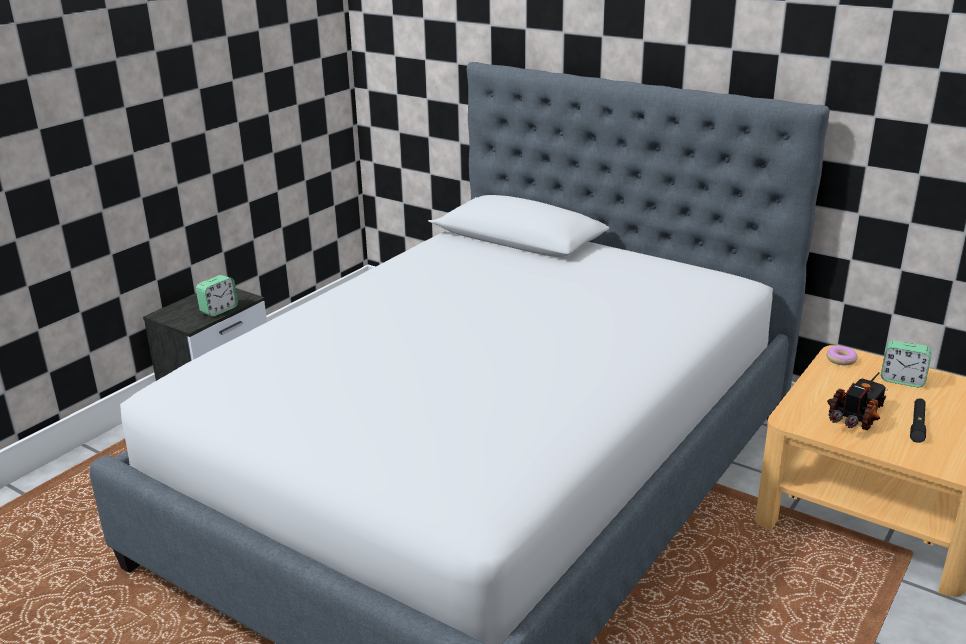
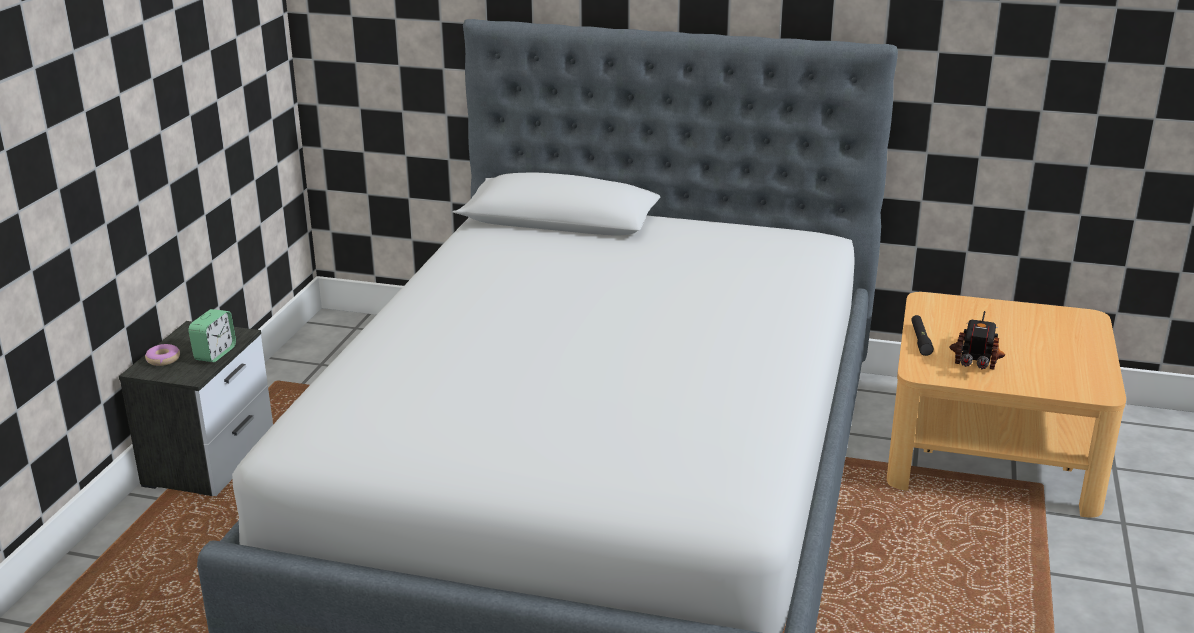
camera: 20 degrees left, 0 degrees up
(841, 360) = (931, 305): donut -> donut (163, 359)
(902, 380) = (997, 316): alarm clock -> none
(917, 425) = (1033, 357): black flashlight -> black flashlight (920, 340)

